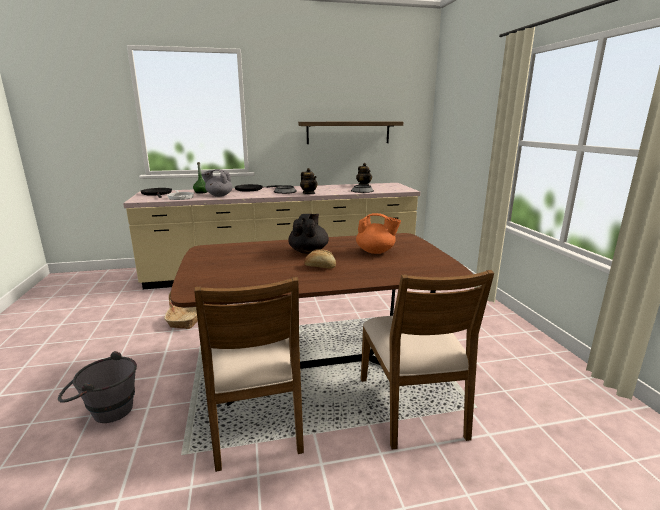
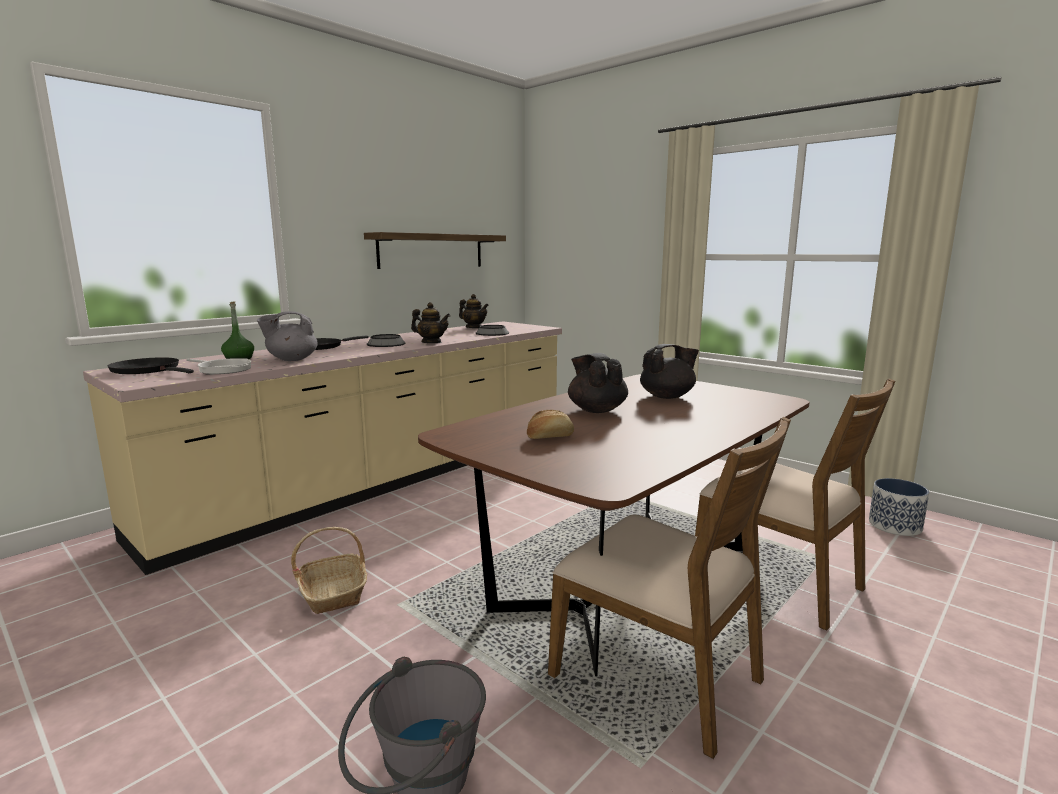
camera: 35 degrees left, 5 degrees down
(320, 266) = (658, 422): bread -> bread (549, 437)
(376, 252) = (667, 396): orange teapot -> black teapot
(591, 411) = (895, 526): none -> planter

